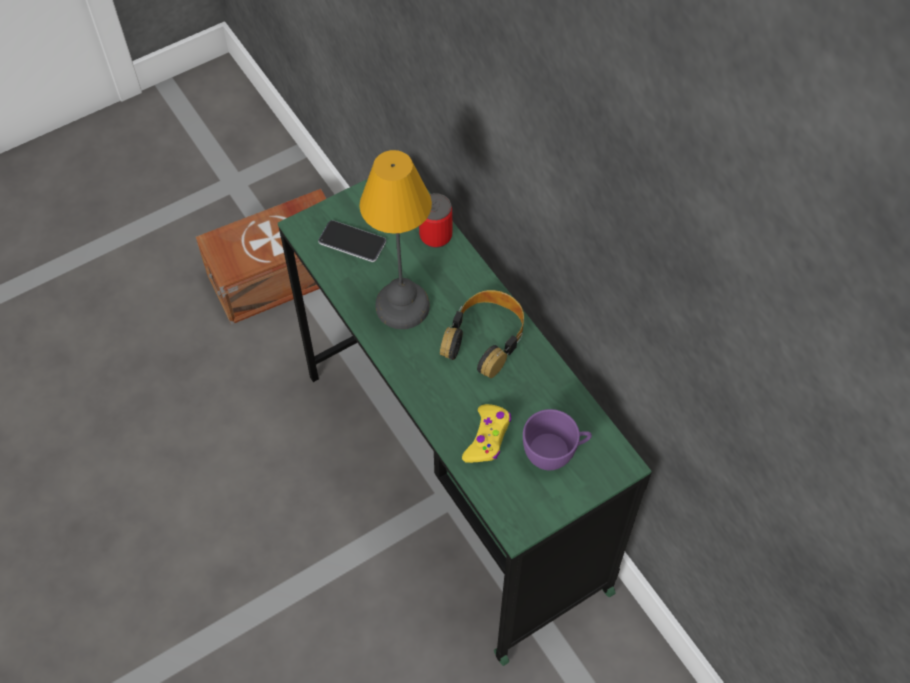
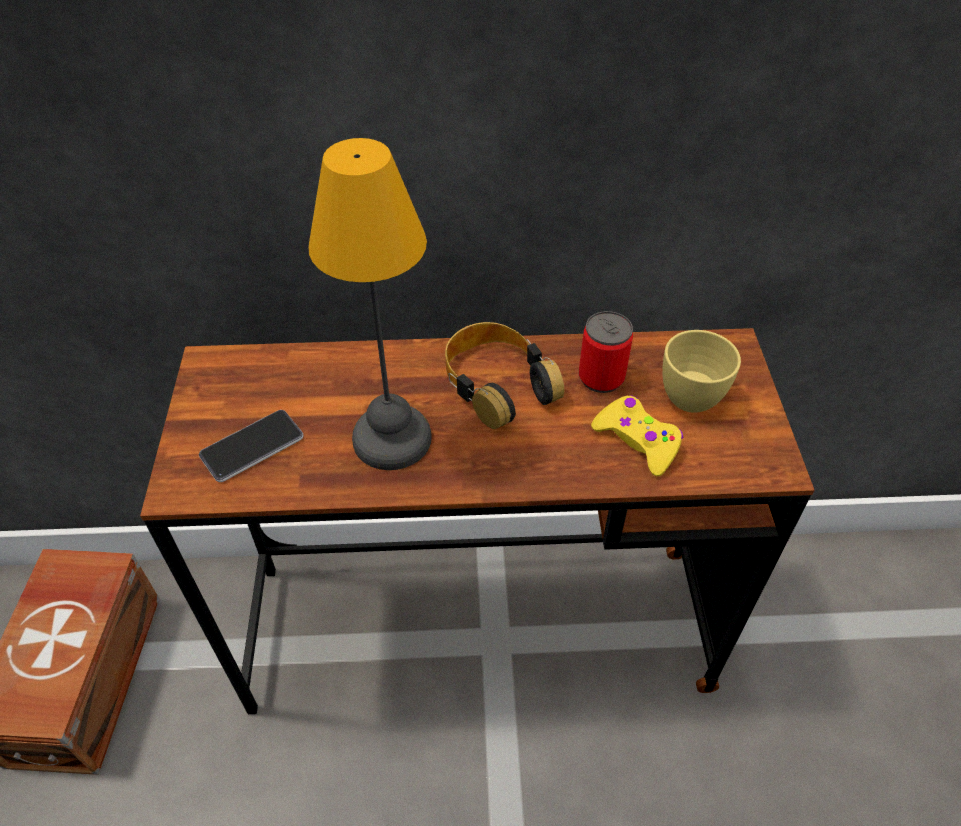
camera: 60 degrees left, 10 degrees down
(435, 236) = (320, 364): can -> can (601, 378)
(454, 479) = (478, 627): green desk -> brown desk
(555, 454) = (692, 391): purple cup -> yellow cup

